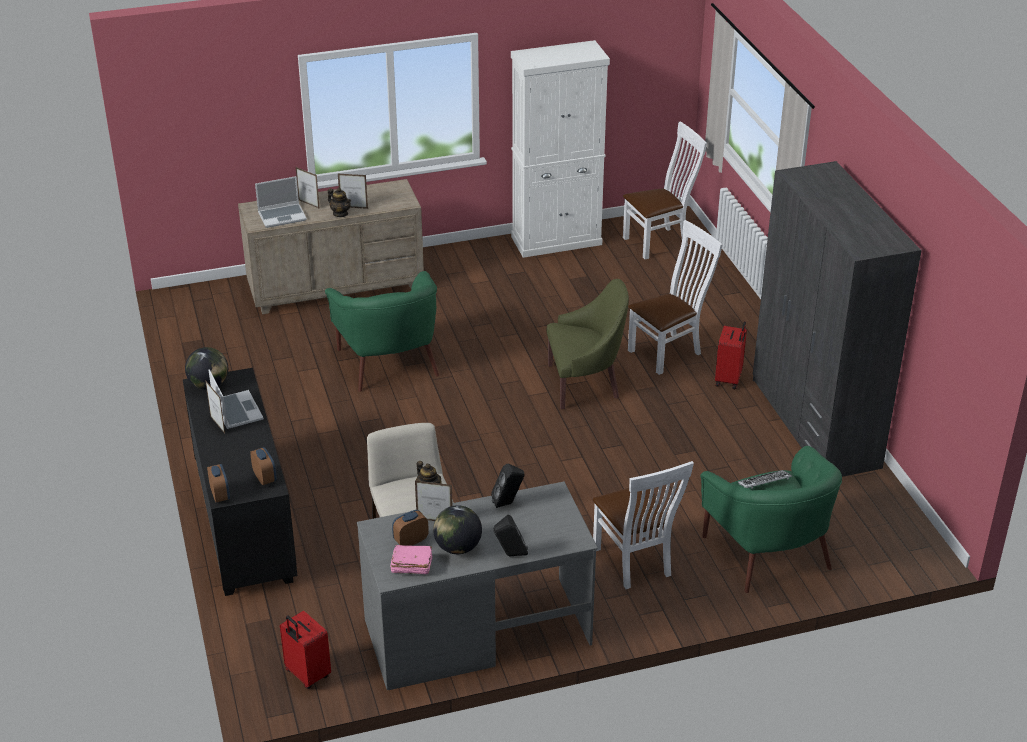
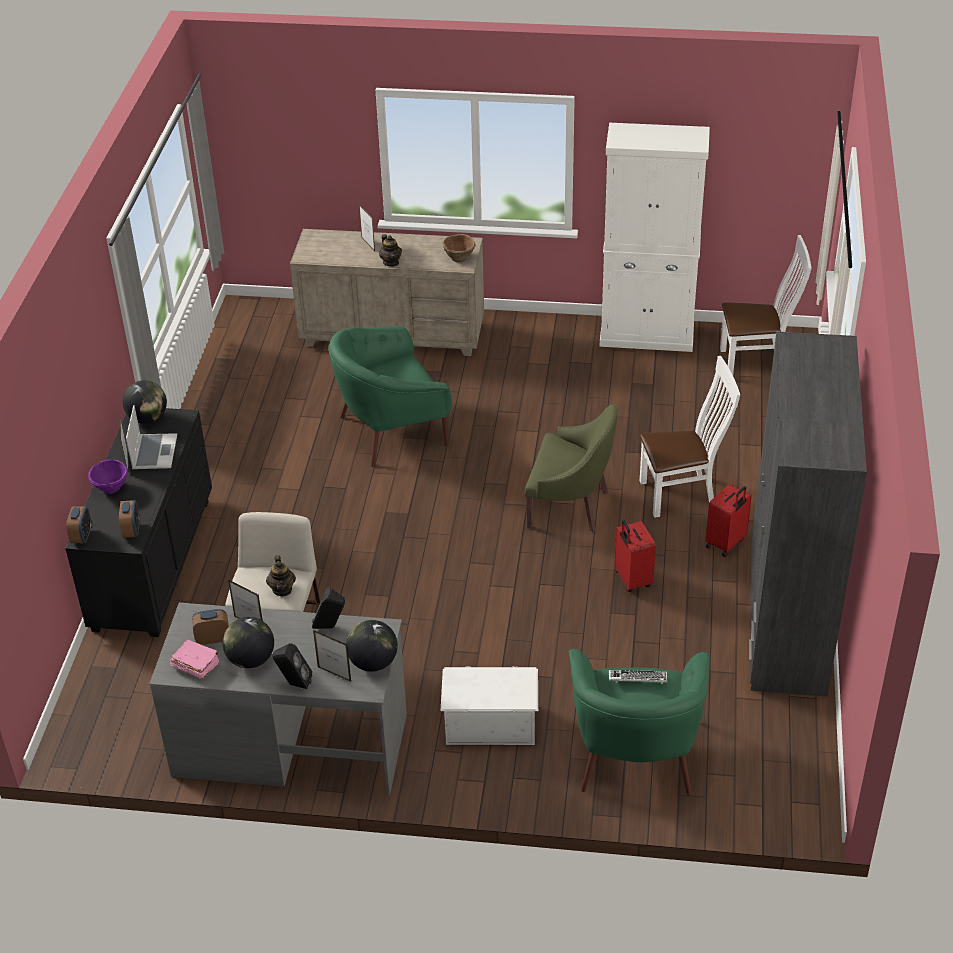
camera: 25 degrees right, 5 degrees up
(218, 449) = (111, 488): none -> purple bowl
(282, 216) = (335, 252): laptop -> none
(306, 675) = (111, 735): red suitcase -> red suitcase (632, 580)
(354, 207) = (408, 258): picture frame -> picture frame (334, 674)
(389, 362) = (392, 430): green armchair -> green armchair turned 60 degrees clockwise
(398, 198) = (459, 257): none -> brown bowl
(566, 520) = (373, 663): none -> globe
(635, 564) = (490, 722): white chair -> white storage box

